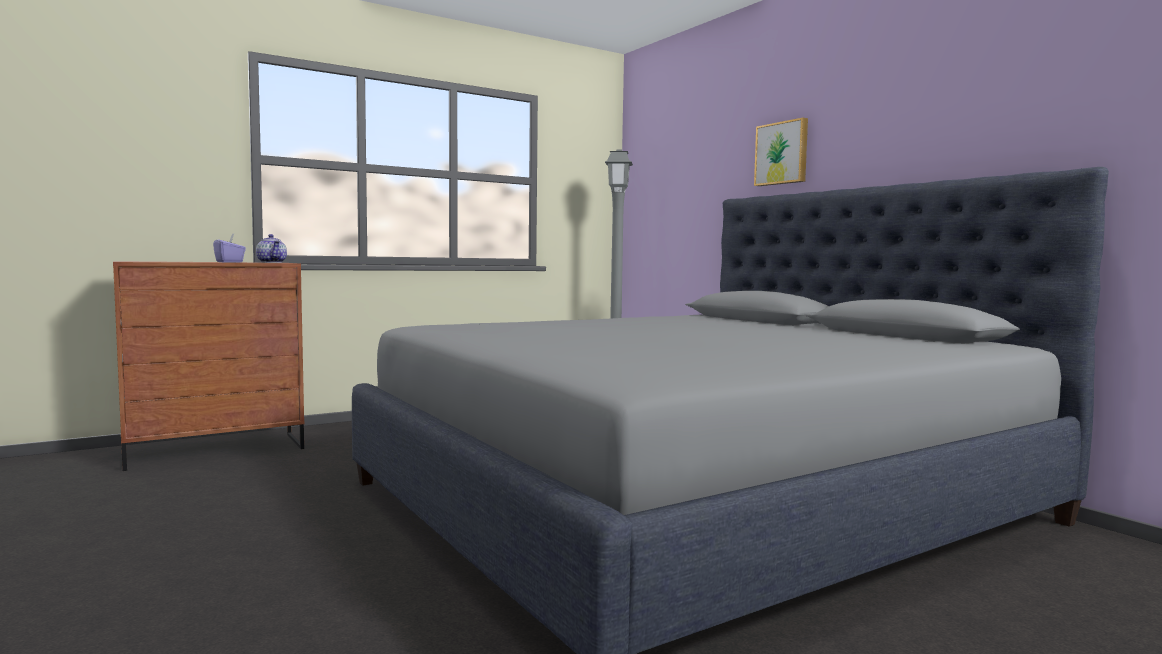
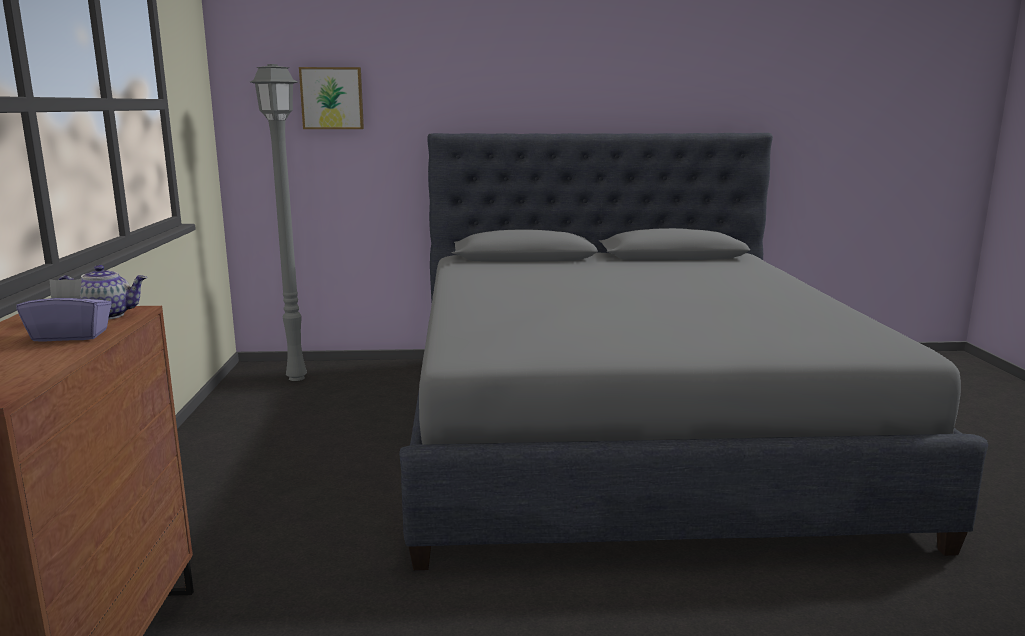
camera: 60 degrees left, 10 degrees up
(782, 153) = (487, 89): picture -> picture (332, 98)

